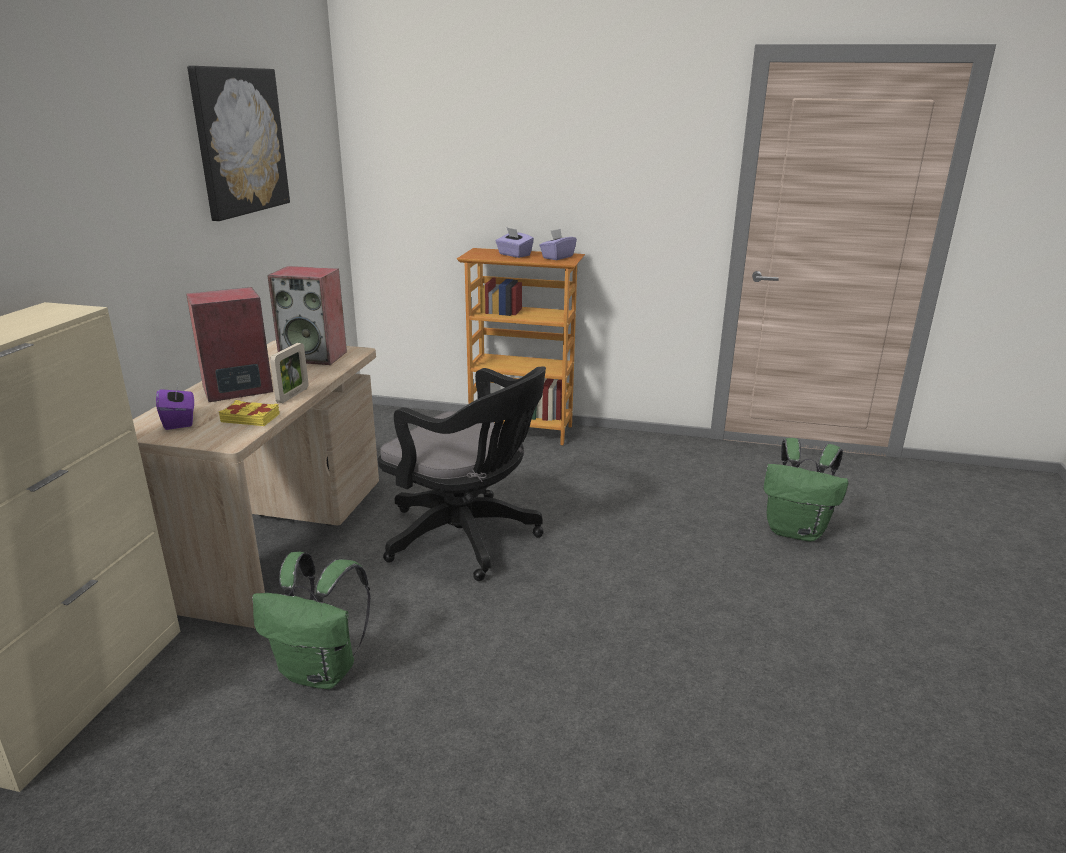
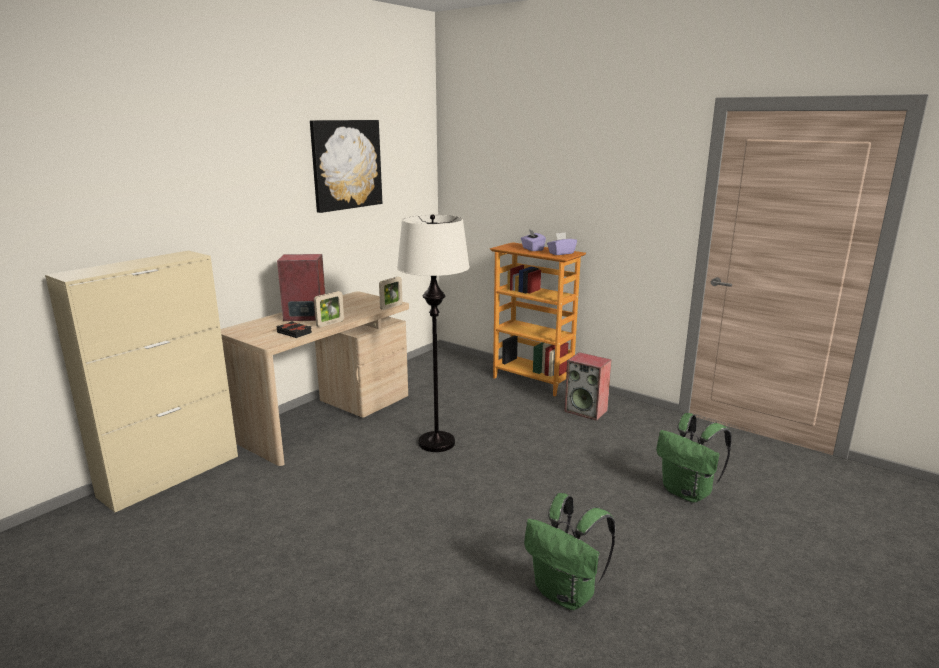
camera: 25 degrees right, 5 degrees down
(179, 421) = (258, 328): purple tissue box -> none
(250, 418) = (294, 332): yellow book -> black book
(314, 356) = (368, 303): speaker -> speaker (586, 411)
(321, 671) = (291, 496): green backpack -> green backpack (566, 594)
(356, 357) = (391, 306): none -> picture frame
(468, 538) = (436, 443): black office chair -> white floor lamp

